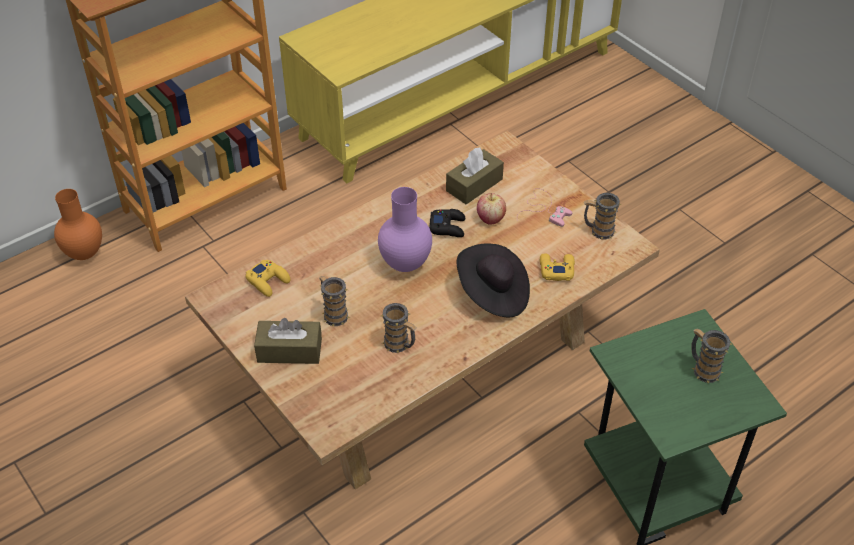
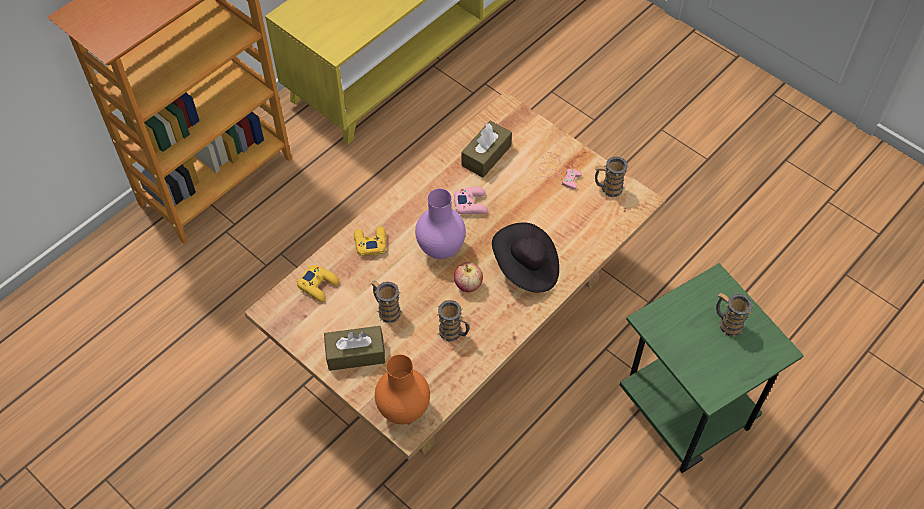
camera: 10 degrees left, 10 degrees up
(84, 255) = (113, 257): orange vase -> orange vase (403, 411)
(448, 227) = (471, 204): black game controller -> pink game controller
(490, 219) = (508, 190): apple -> apple (468, 285)
(556, 269) = (578, 234): yellow game controller -> yellow game controller (370, 243)

